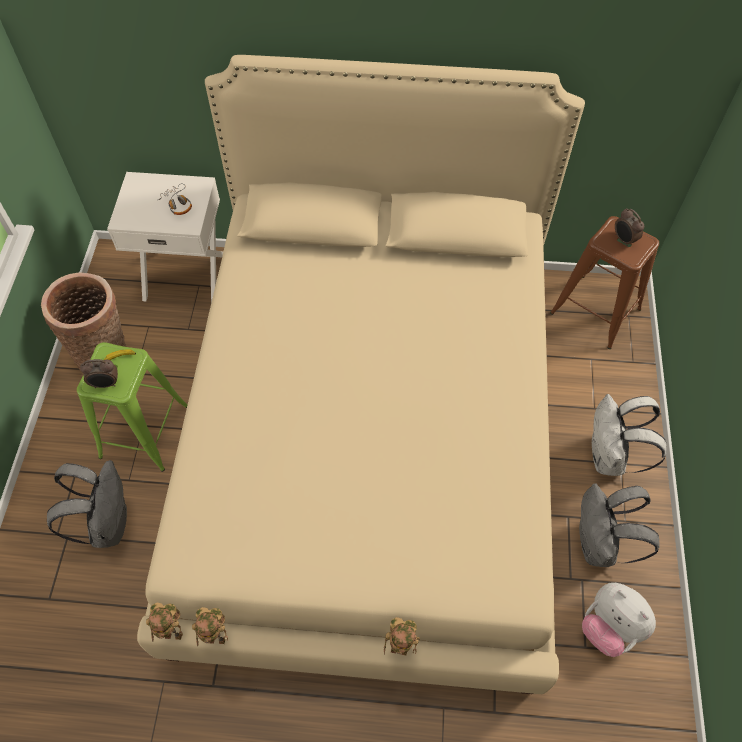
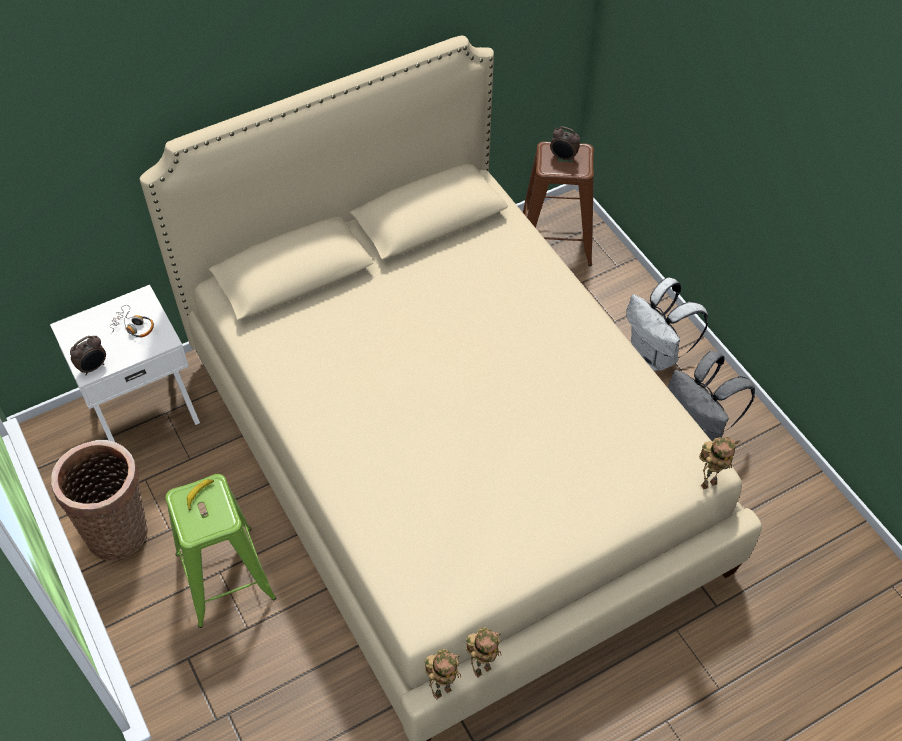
camera: 35 degrees left, 5 degrees down
(106, 384) = (207, 523): alarm clock -> alarm clock (93, 367)
(108, 523) = (260, 677): grey backpack -> none
(400, 649) = (633, 579): toy robot -> toy robot (709, 482)
(609, 627) = (752, 485): plush toy -> none

